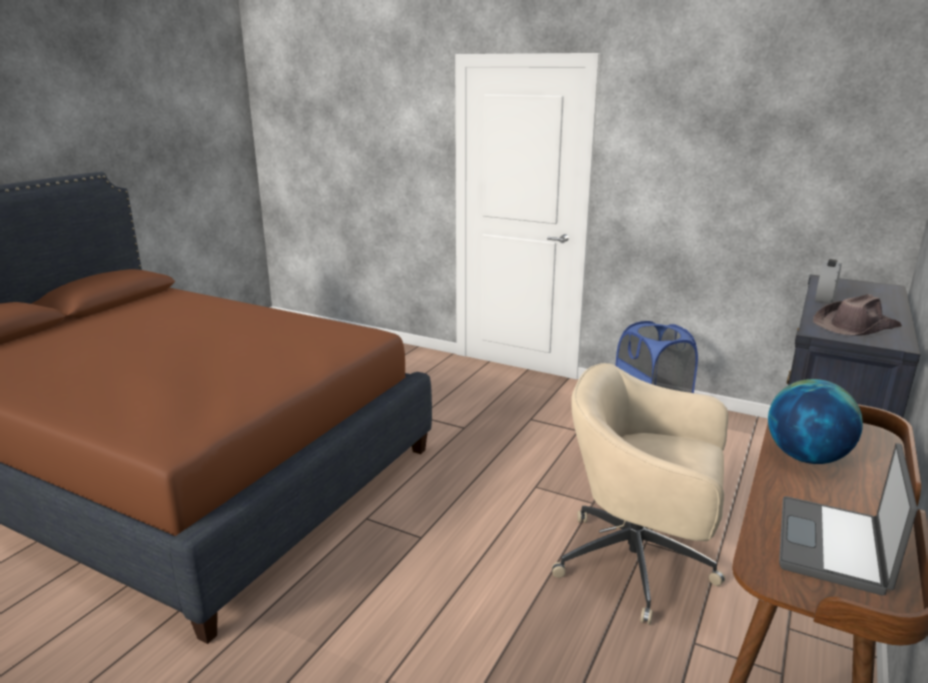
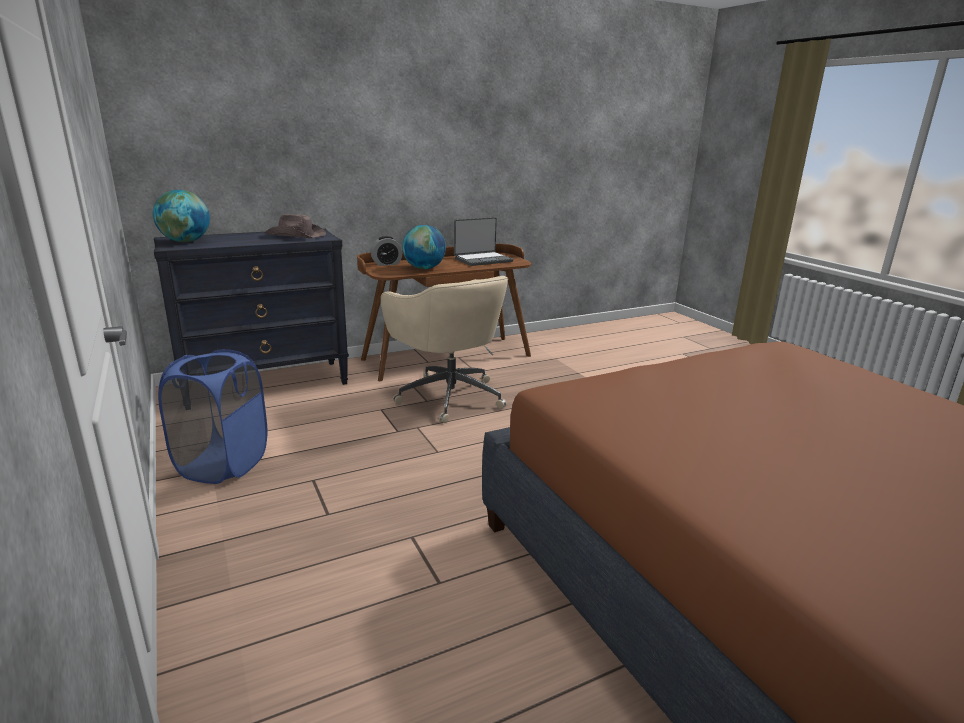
camera: 145 degrees left, 0 degrees up
(825, 299) = (238, 243): alarm clock -> alarm clock (386, 264)
(857, 288) = (186, 241): none -> globe

